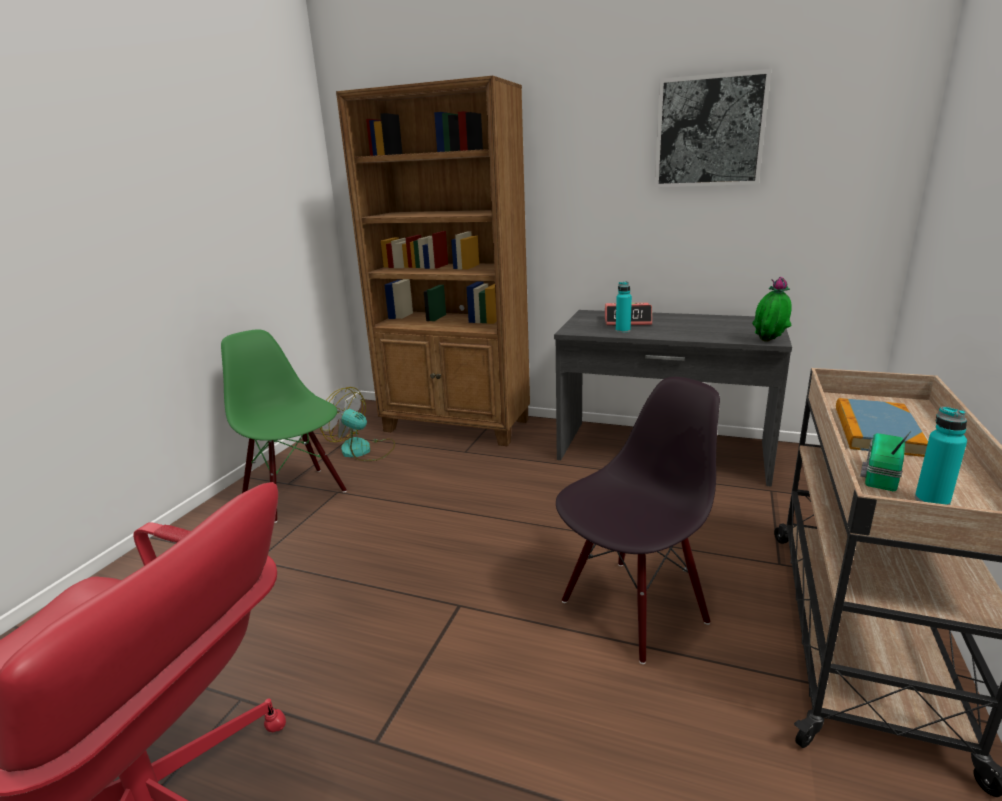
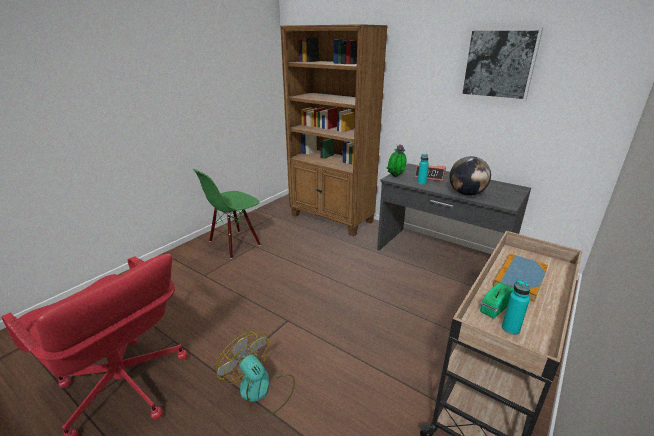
camera: 15 degrees right, 5 degrees up
(296, 494) = (234, 244): green chair -> green chair turned 105 degrees counterclockwise
(363, 450) = (276, 225): fan -> fan (261, 390)
(632, 609) = (374, 344): black chair -> none
(702, 335) = (466, 194): none -> globe
(769, 342) = (504, 205): potted plant -> potted plant (395, 177)

